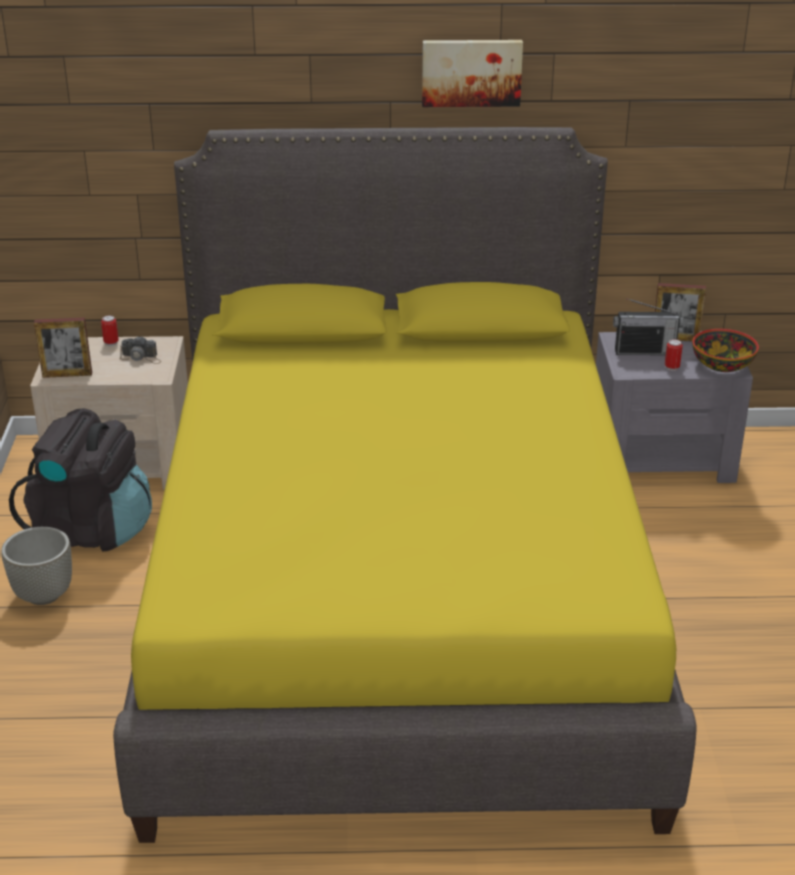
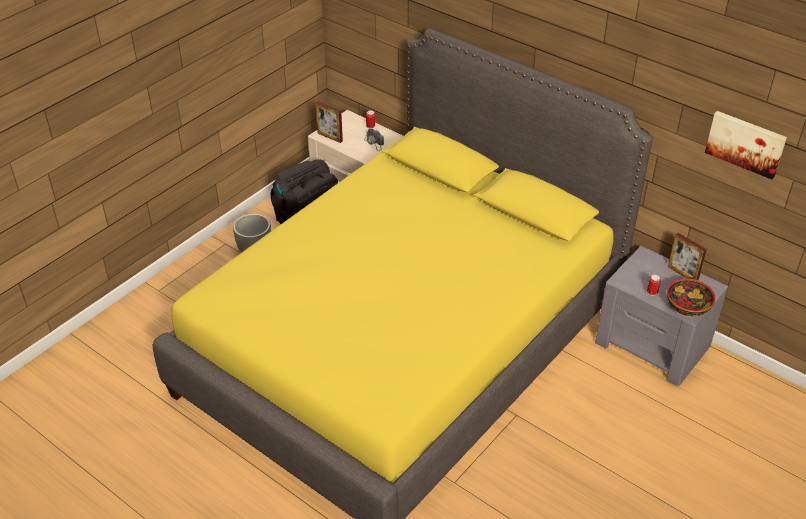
camera: 40 degrees right, 10 degrees up
(471, 72) = (583, 48): picture -> picture (746, 143)
(644, 351) = (650, 273): radio -> none

